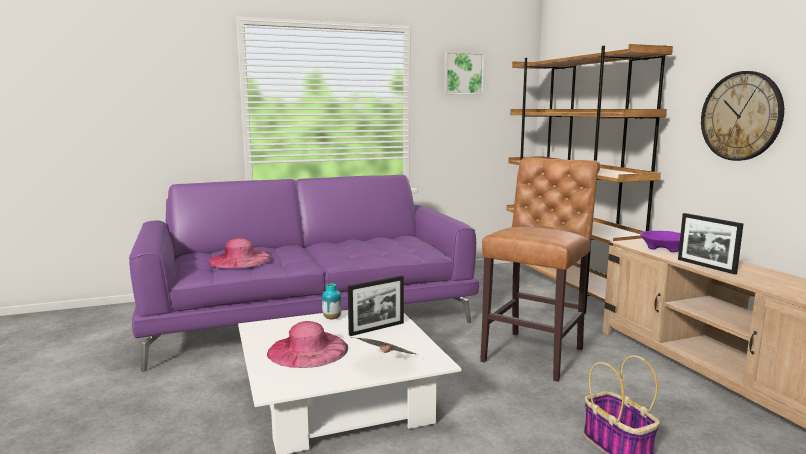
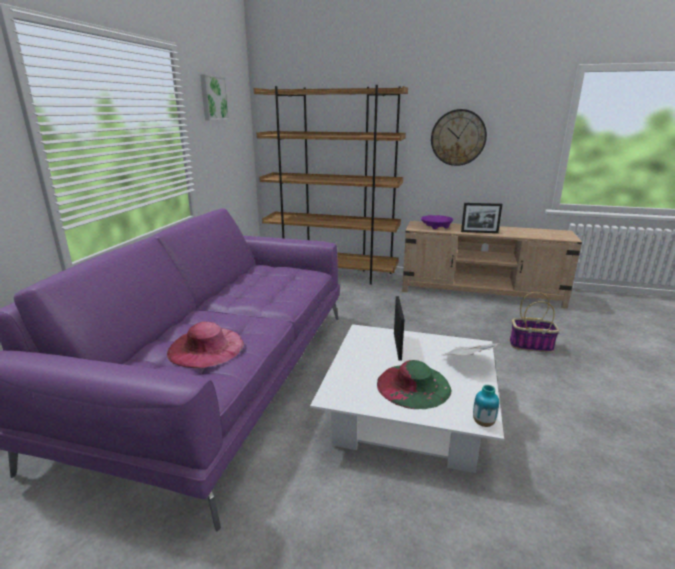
camera: 55 degrees left, 10 degrees up
(307, 350) = (413, 386): pink hat -> green hat
(332, 318) = (354, 356): vase -> vase (483, 423)
(536, 353) = (408, 319): brown stool -> none

